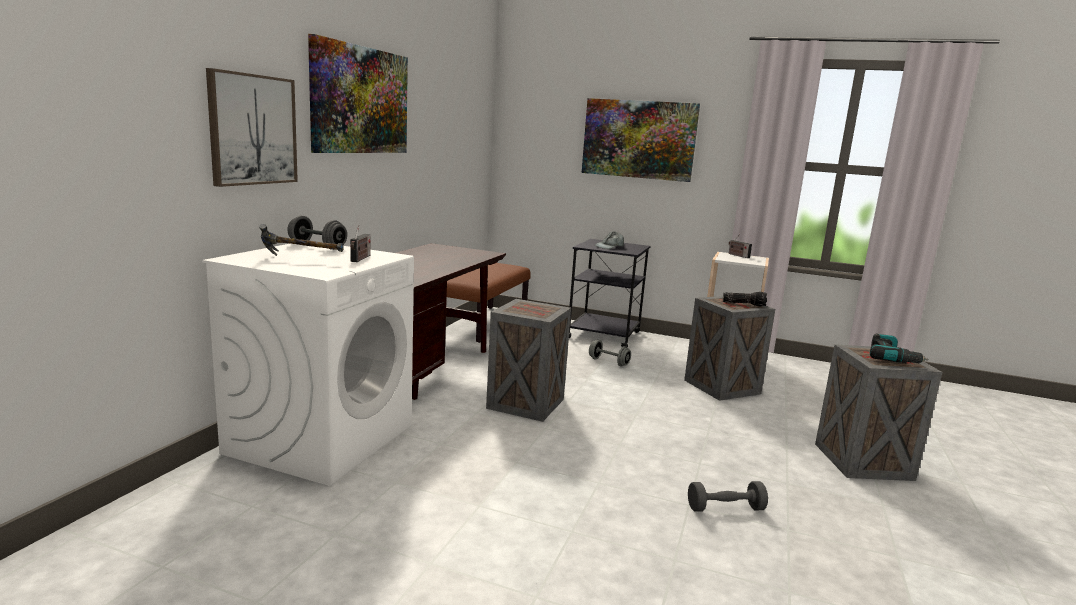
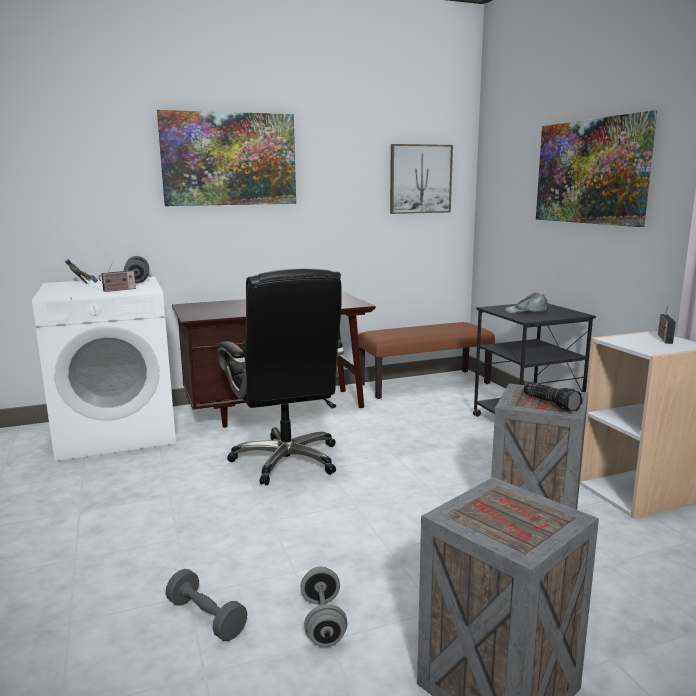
camera: 50 degrees right, 0 degrees up
(252, 130) = (97, 190): picture -> picture (420, 179)
(526, 404) = (286, 458): crate -> black office chair
(608, 362) = (459, 449): grey dumbbell -> grey dumbbell (323, 622)
(892, 358) = (516, 521): power drill -> none

